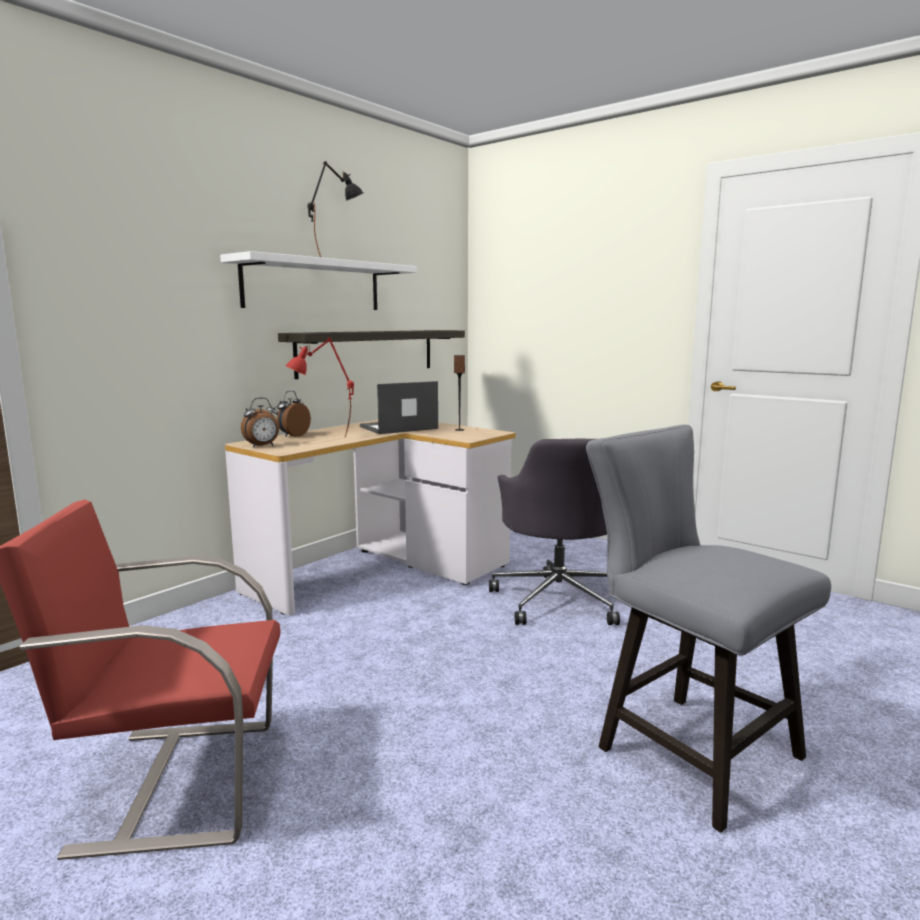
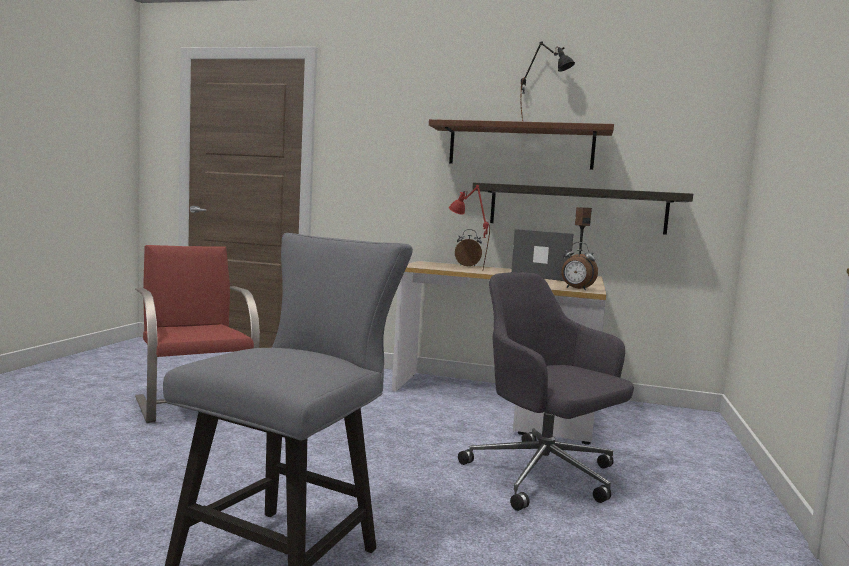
camera: 65 degrees right, 5 degrees down
(262, 446) = (422, 264): alarm clock -> alarm clock (576, 289)
(314, 285) = (520, 146): white shelf -> brown shelf
(559, 598) = (544, 476): grey office chair -> grey office chair turned 75 degrees clockwise

